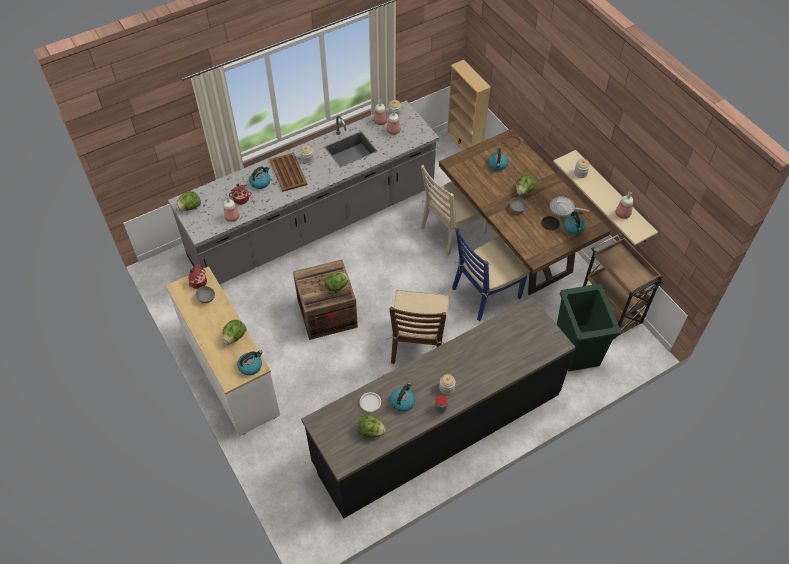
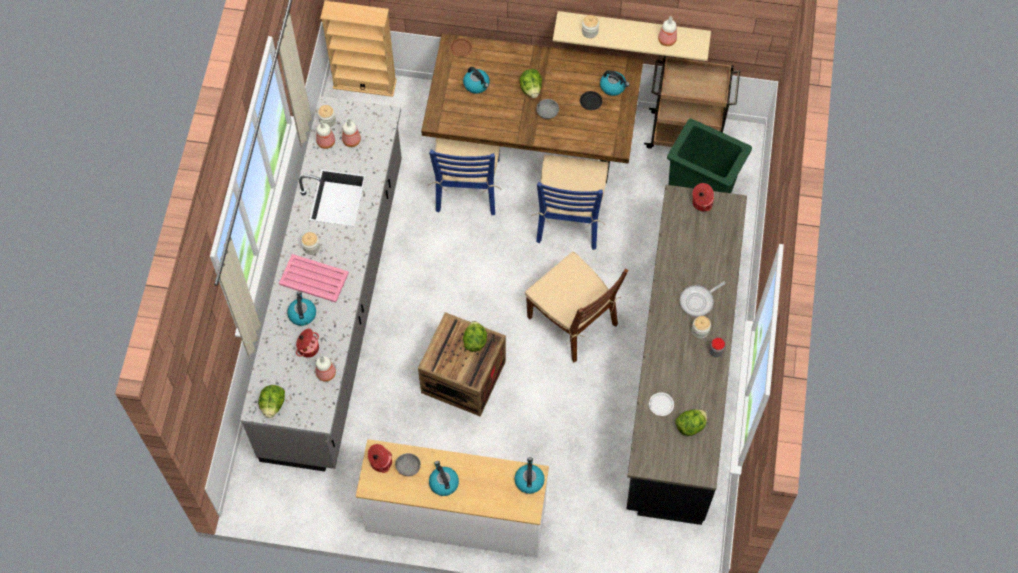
camera: 50 degrees left, 10 degrees up
(234, 337) = (481, 472): lettuce -> none
(288, 173) = (314, 279): brown tray -> pink tray
(402, 401) = (682, 377): kettle -> kettle (443, 483)
(452, 230) = (468, 185): beige chair -> blue chair
(541, 325) = (701, 203): none -> cooking pot
(563, 208) = (583, 75): frying pan -> frying pan (698, 301)

